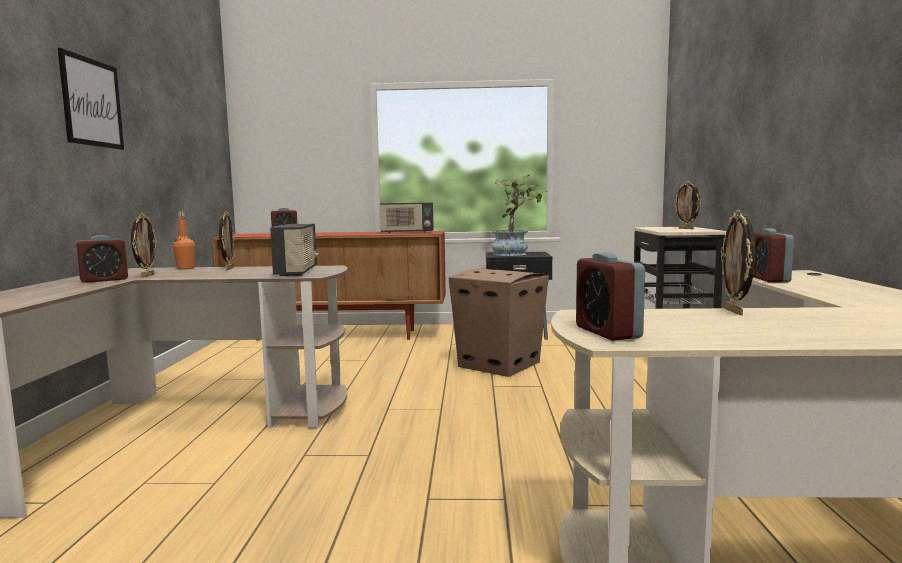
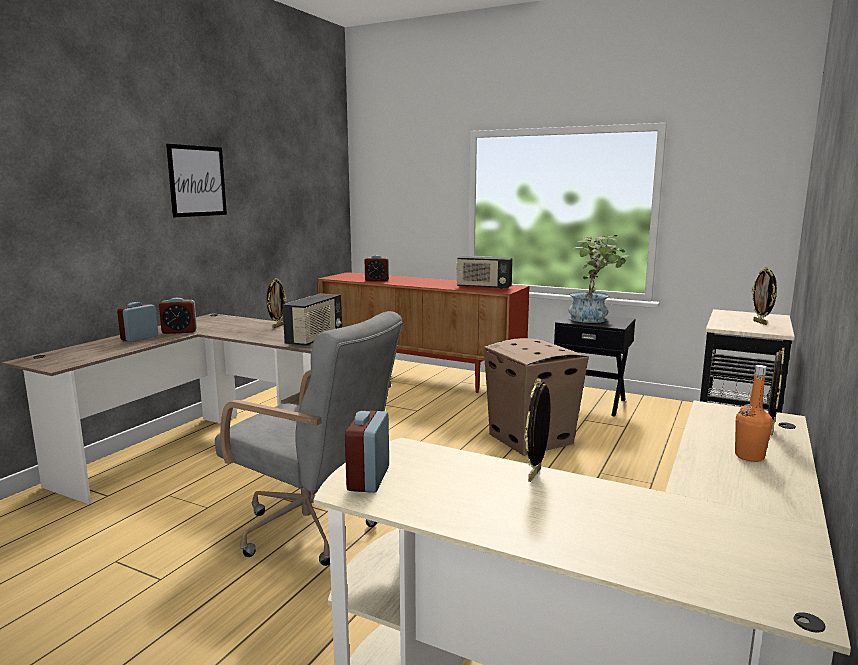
camera: 25 degrees right, 5 degrees up
(146, 276) = (211, 329): picture frame -> picture frame (770, 430)
(185, 268) = (251, 321): orange bottle -> orange bottle (749, 456)
(377, 476) = (314, 532): none -> grey office chair
(769, 279) = (705, 426): alarm clock -> alarm clock (139, 338)

